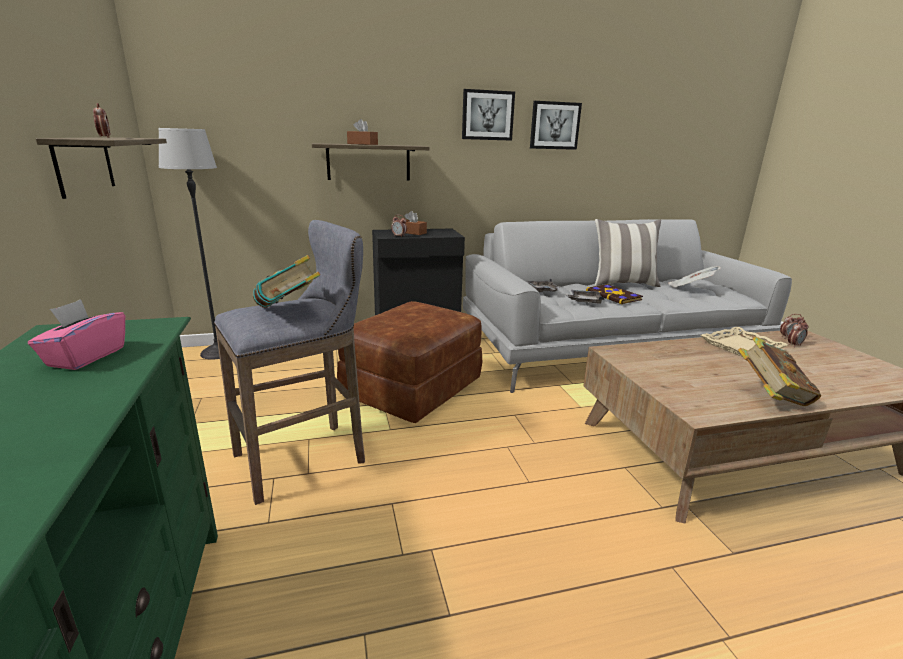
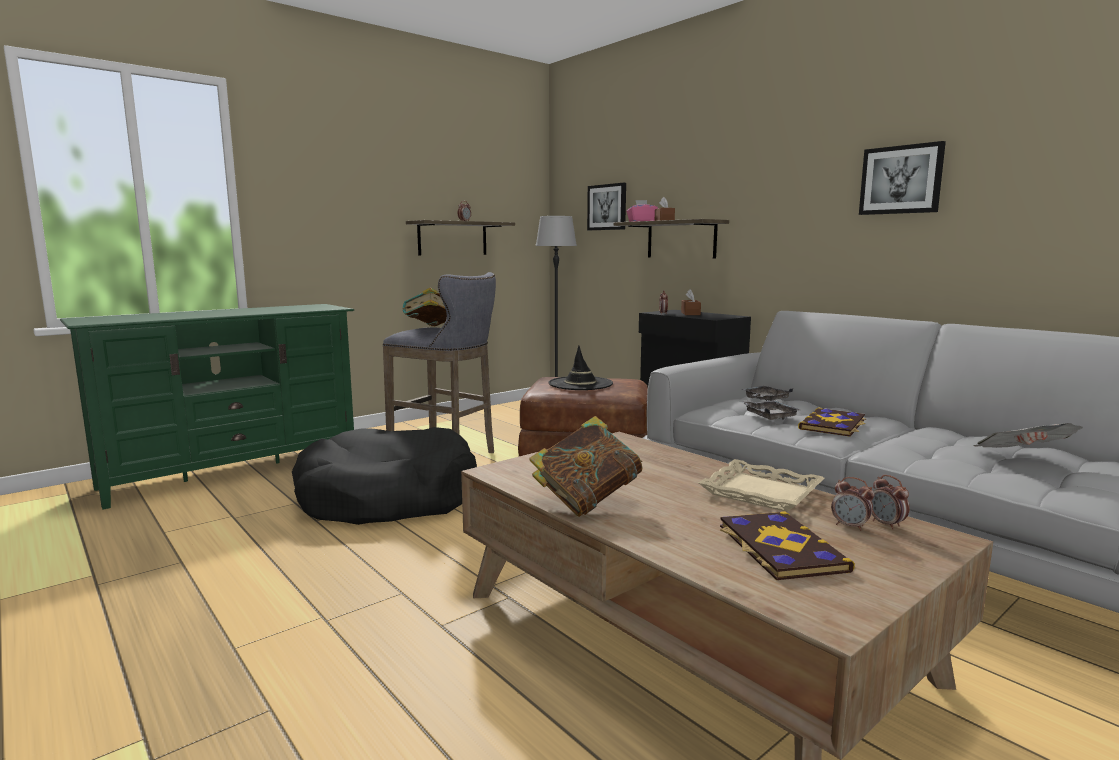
camera: 65 degrees right, 10 degrees down
(86, 357) = (290, 309): pink tissue box -> pink tissue box (641, 222)
(412, 321) = (580, 384): none -> black hat
(415, 532) = (388, 498): none -> black dog bed
(487, 115) = (803, 177): picture -> picture (607, 207)
(623, 284) = (922, 428): pillow -> none
(836, 368) = (779, 548): none -> book

